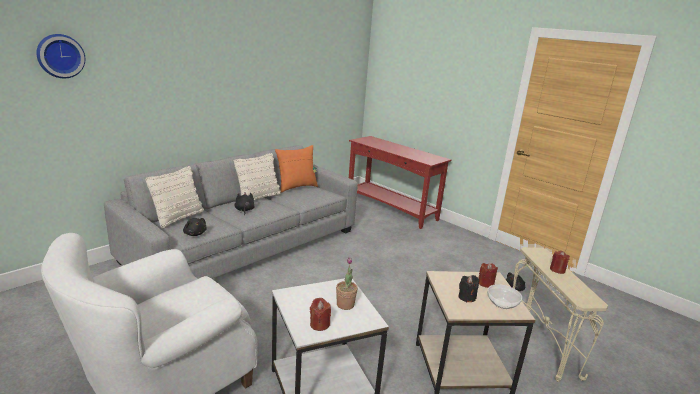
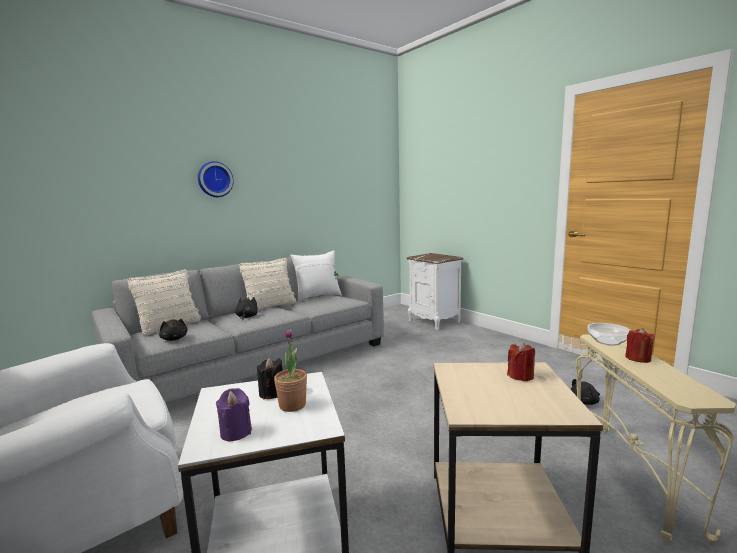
camera: 10 degrees right, 10 degrees down
(60, 56) = (41, 153): wall clock -> wall clock (214, 179)
(296, 187) = (317, 297): orange pillow -> white pillow
(319, 324) = (236, 432): red candle -> purple candle
(391, 208) = (433, 321): red console table -> white nightstand
(466, 297) = (486, 394): black candle -> black candle (272, 393)
(502, 303) = (544, 401): bowl -> bowl (607, 341)

